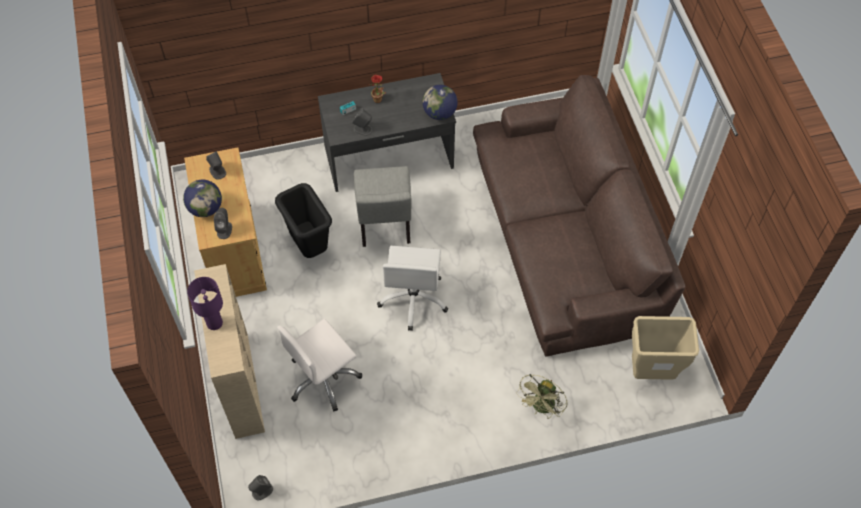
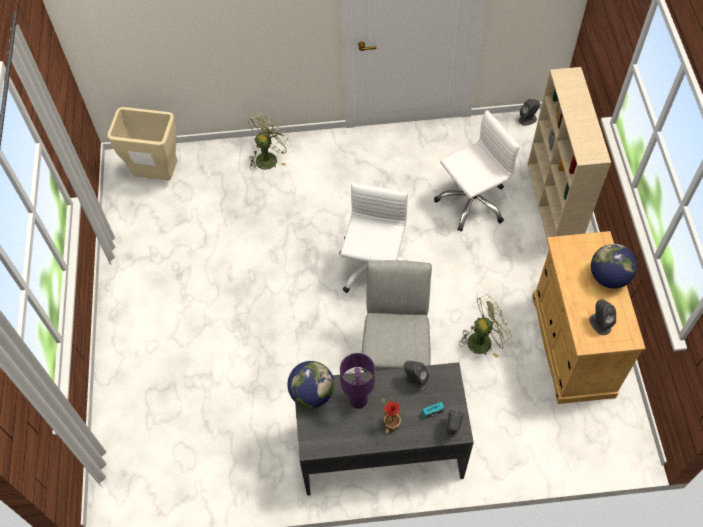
camera: 170 degrees left, 0 degrees up
(214, 323) = (583, 110): purple table lamp -> purple table lamp (358, 400)
(224, 229) = (583, 250): grey speaker -> grey speaker (453, 428)
(310, 247) = (484, 340): black trash can -> green fan
(565, 237) = (193, 317): brown sofa -> none

